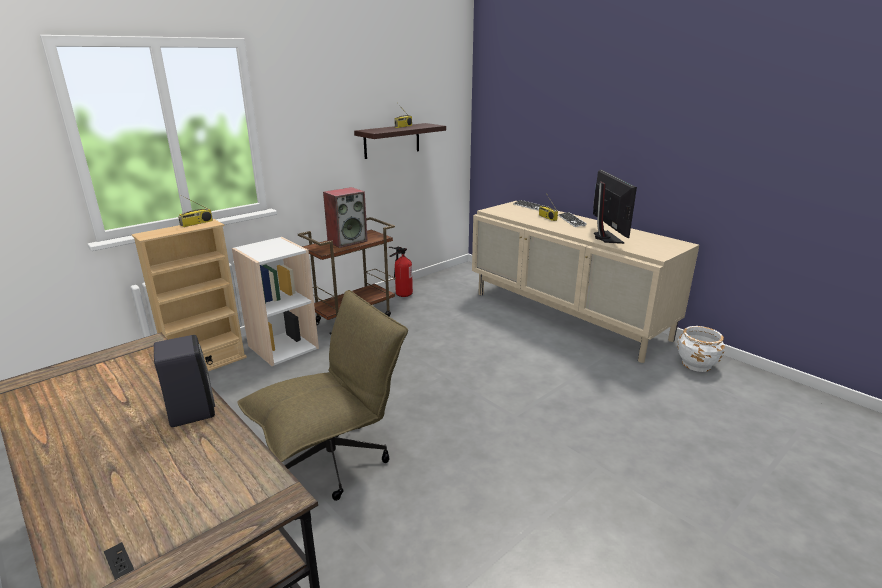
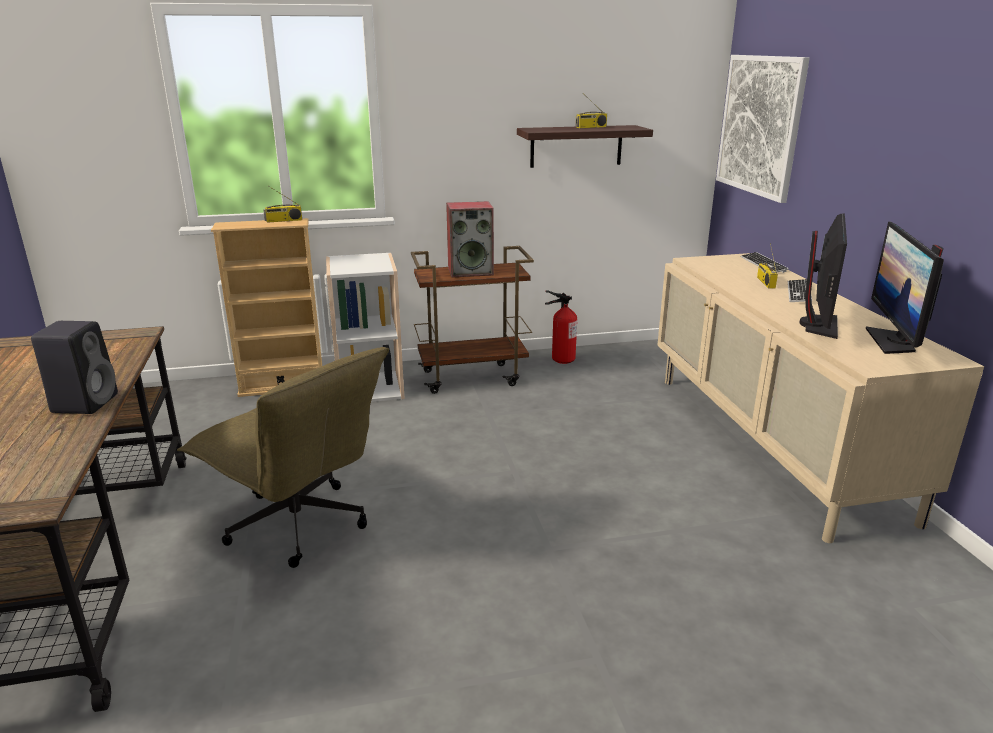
camera: 30 degrees right, 0 degrees up
(330, 460) = (295, 522): beige office chair -> beige office chair turned 45 degrees clockwise
(507, 118) = (760, 125): none -> picture
(649, 240) = (893, 341): none -> monitor
(696, 364) = (927, 576): white planter -> none

